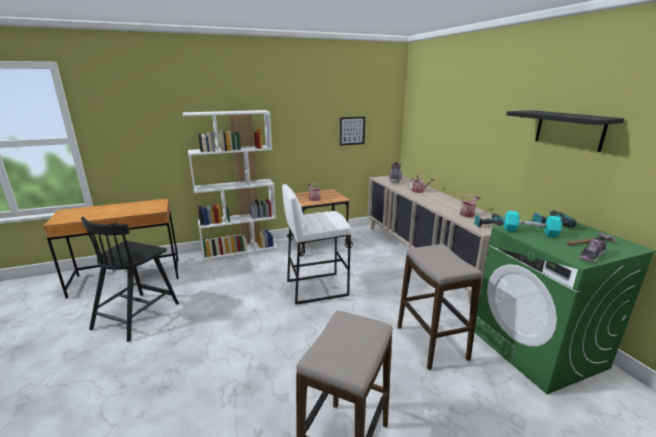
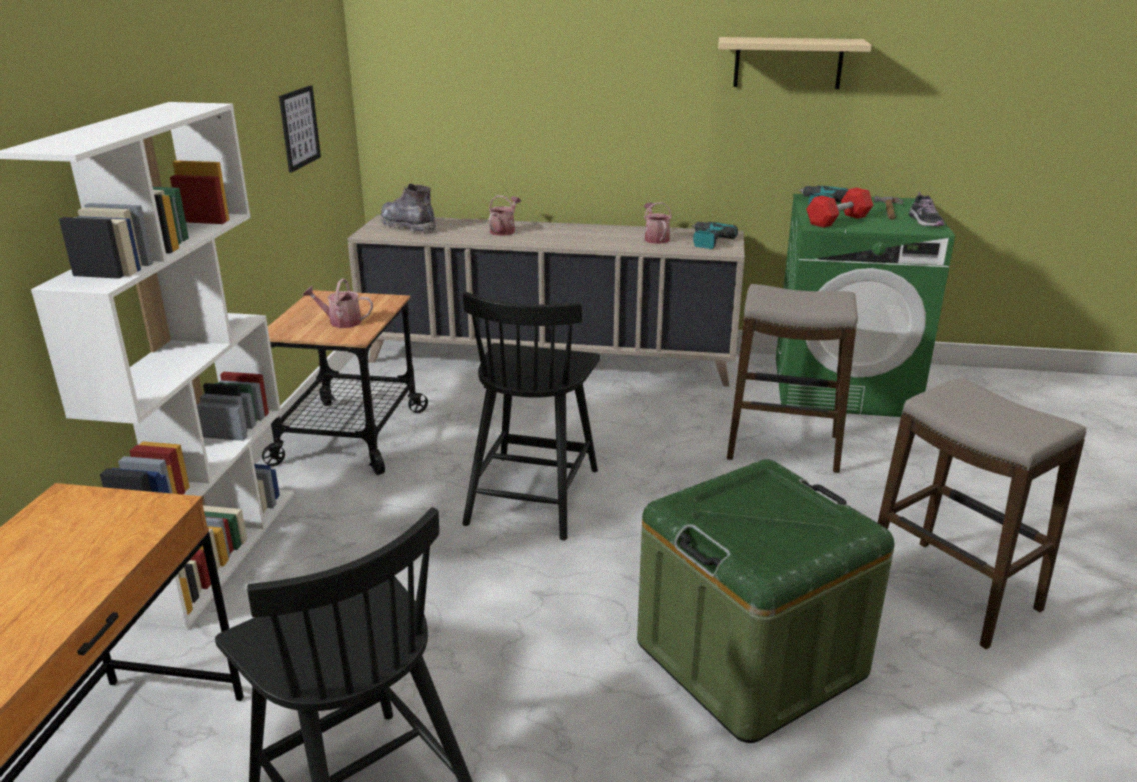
camera: 60 degrees left, 5 degrees up
(242, 377) = (750, 658): none -> green storage box
(317, 287) = (533, 494): white stool -> black chair
(530, 232) = (838, 220): turquoise dumbbell -> red dumbbell
(569, 130) = (788, 63): black shelf -> beige shelf

